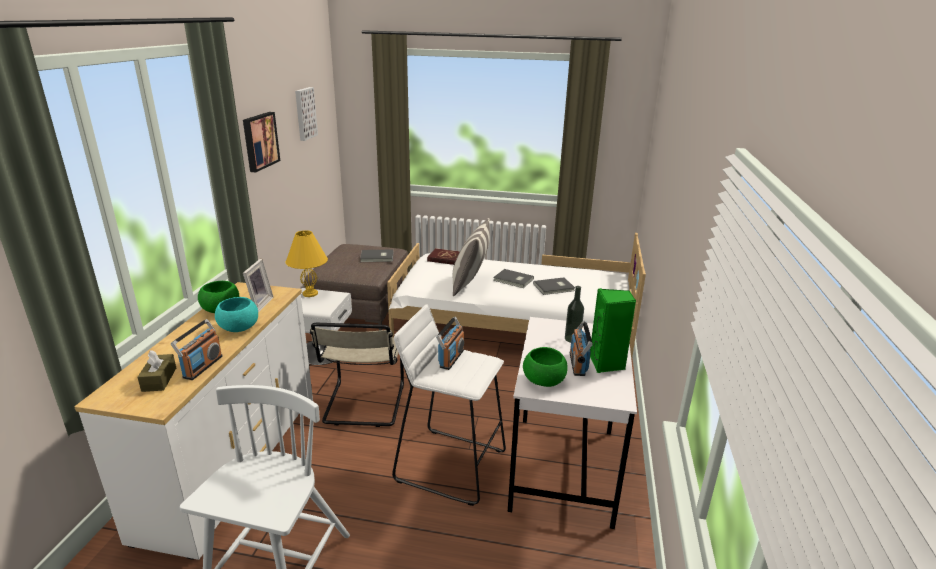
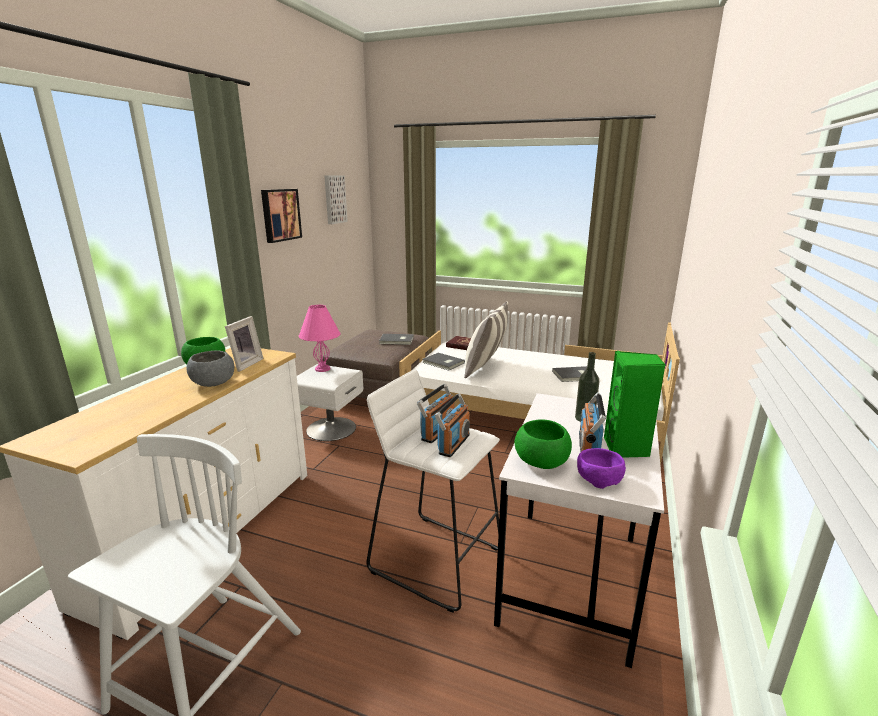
camera: 10 degrees right, 5 degrees down
(159, 379) = (101, 426): brown tissue box -> none
(202, 366) = (153, 417): radio -> radio (453, 444)
(238, 328) = (213, 383): turquoise bowl -> grey bowl
(310, 294) = (322, 369): yellow table lamp -> pink table lamp
(363, 405) = (357, 484): beige chair -> none
(513, 280) = (531, 367): grey book -> grey book (443, 363)
(588, 391) = (598, 478): none -> purple bowl

